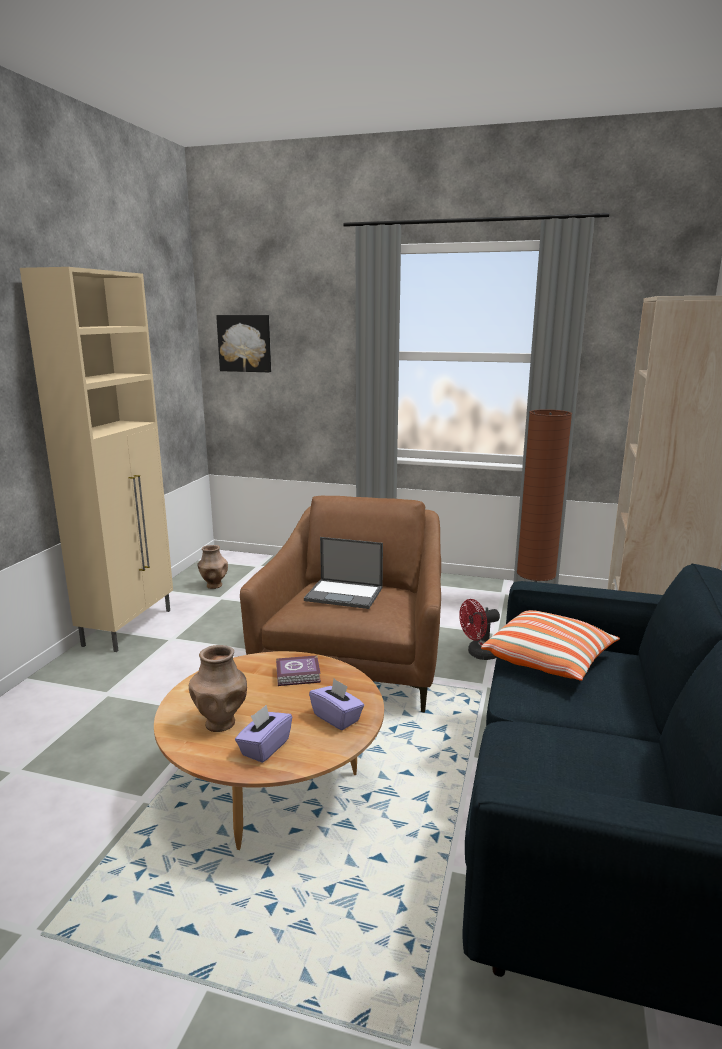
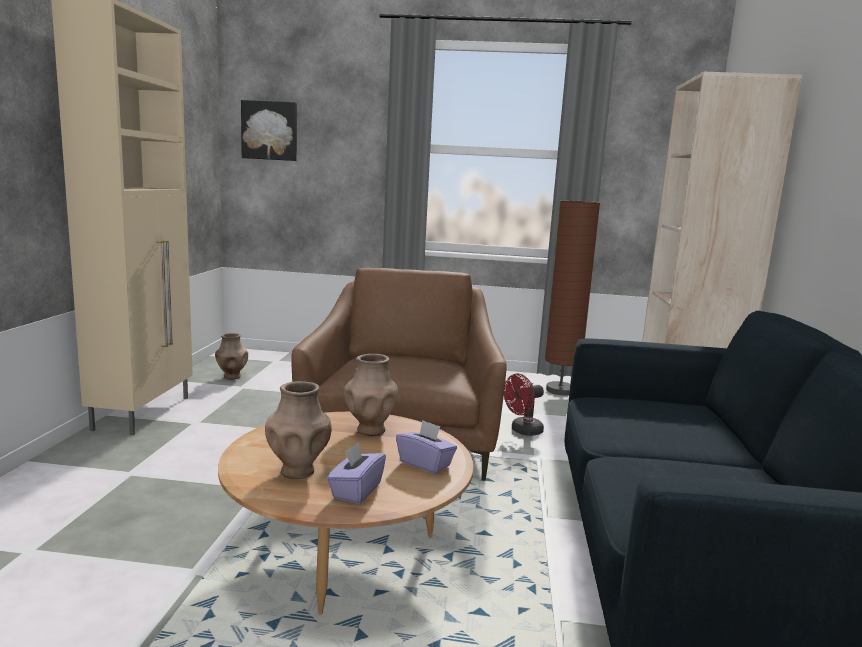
camera: 10 degrees left, 5 degrees down
(299, 675) = (370, 430): book -> brown vase
(345, 594) = (398, 362): laptop -> none
(548, 660) = (625, 409): pillow -> none

